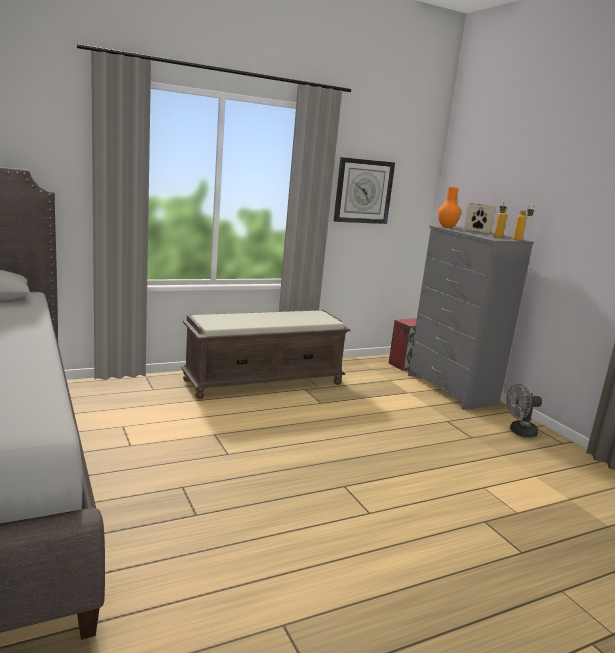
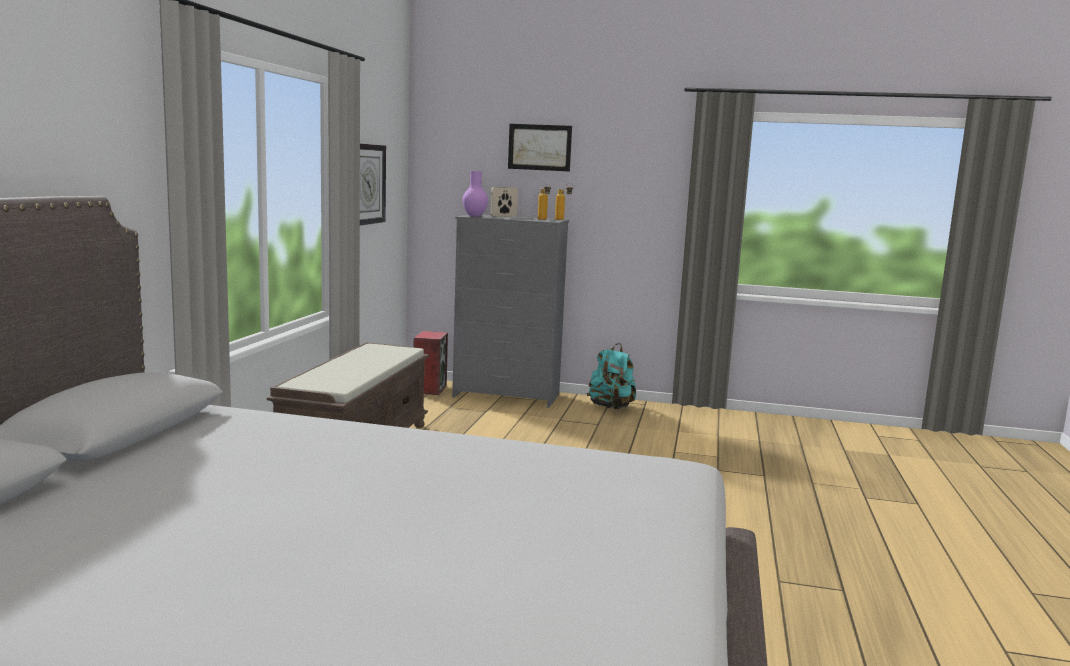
camera: 50 degrees left, 5 degrees down
(446, 227) = (474, 216): orange vase -> purple vase
(519, 432) = (611, 408): grey fan -> turquoise backpack
(527, 169) = (539, 147): none -> picture

